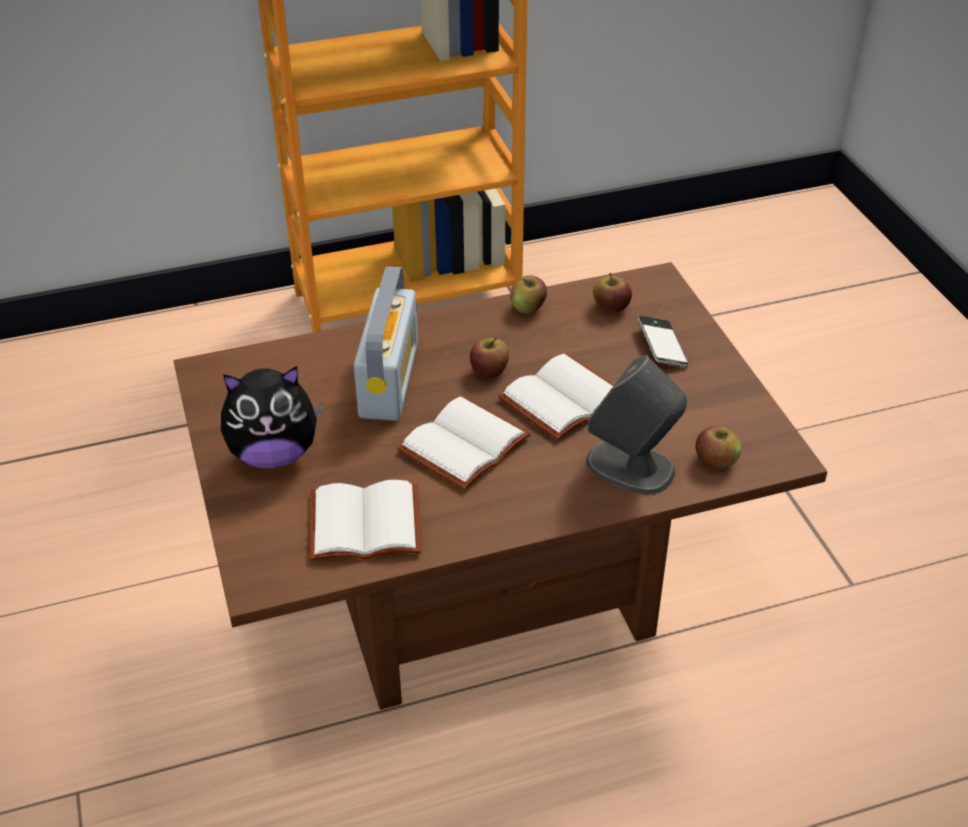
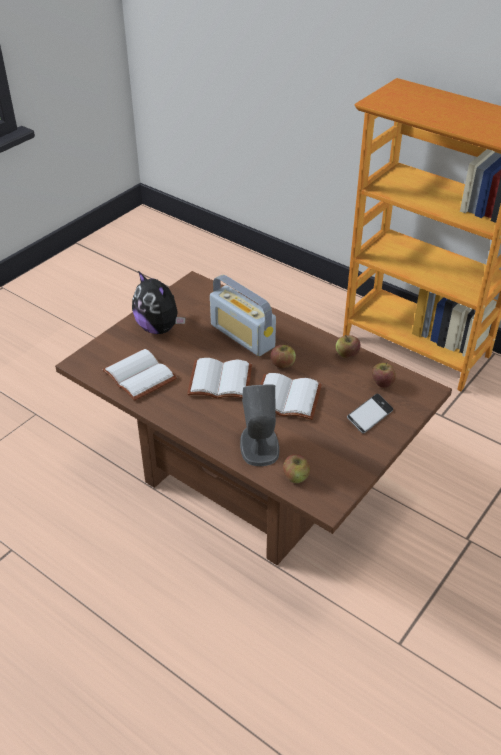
camera: 55 degrees right, 0 degrees up
(389, 379) = (242, 336): radio -> radio turned 75 degrees clockwise

